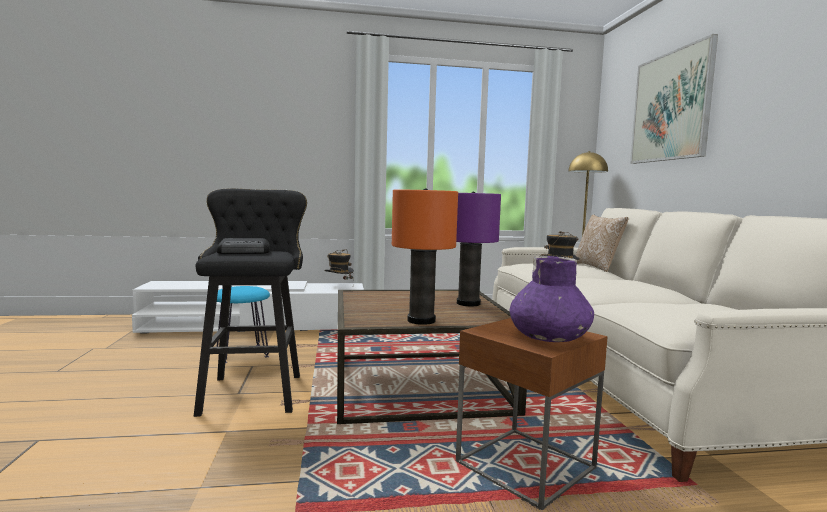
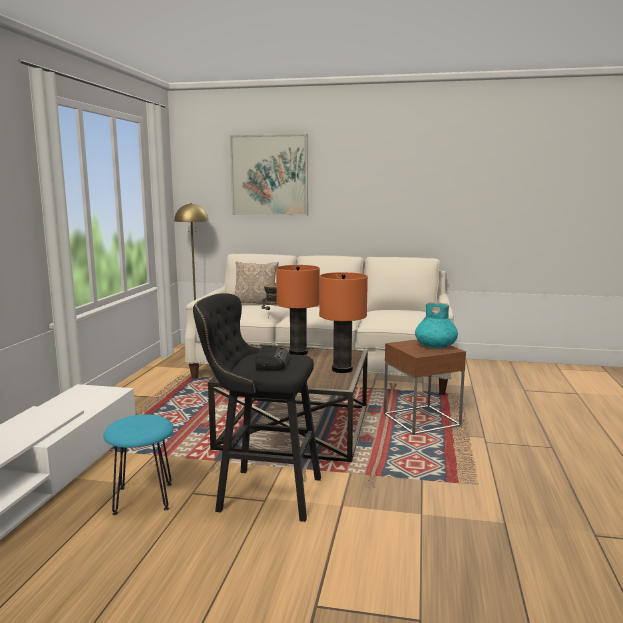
camera: 70 degrees left, 5 degrees up
(339, 286) = (80, 395): hat -> none
(468, 303) = (298, 353): purple table lamp -> orange table lamp
(549, 338) = (436, 346): purple vase -> turquoise vase

